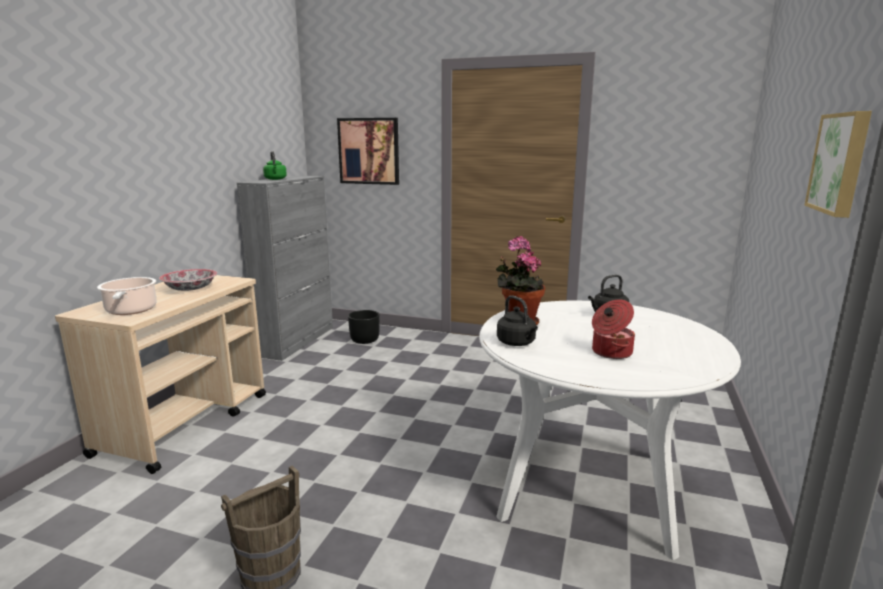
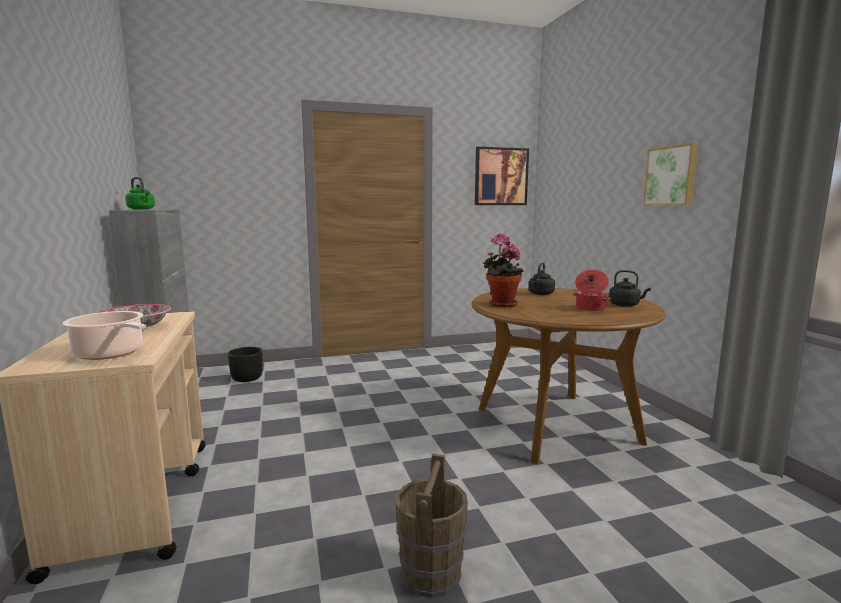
camera: 35 degrees left, 5 degrees down
(369, 151) = (224, 184): picture -> picture (501, 176)
(517, 343) = (530, 314): black kettle -> black kettle (625, 305)
(588, 486) = (556, 425): white dining table -> brown dining table

